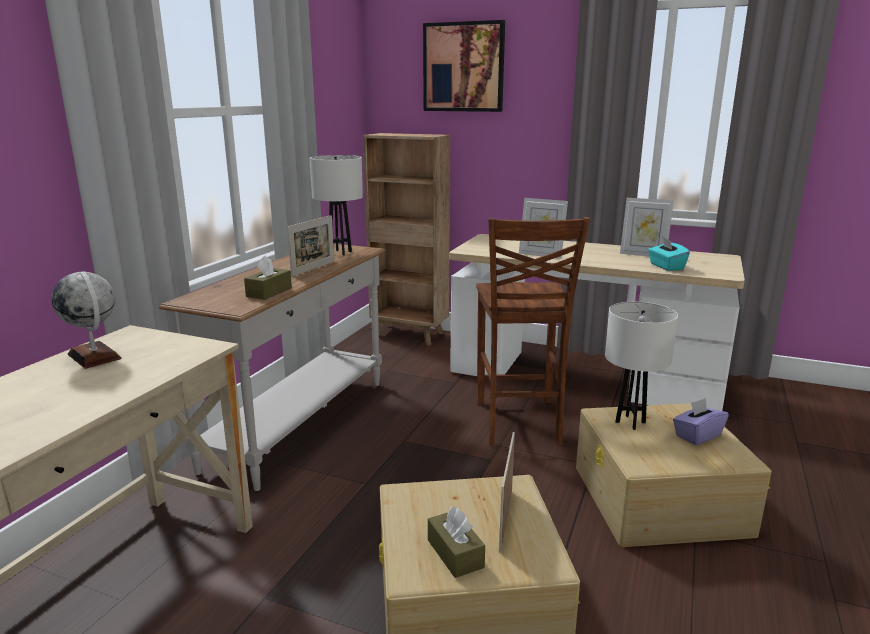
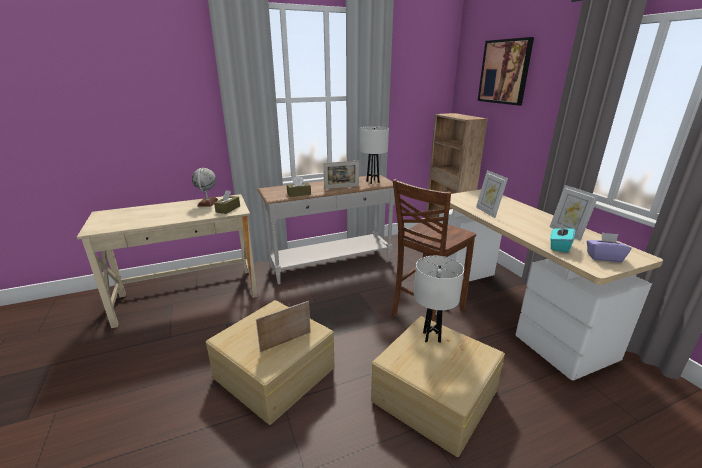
camera: 45 degrees right, 5 degrees up
(455, 553) = (247, 341): brown tissue box -> brown tissue box (228, 209)
(697, 435) = (457, 367): purple tissue box -> purple tissue box (603, 257)

